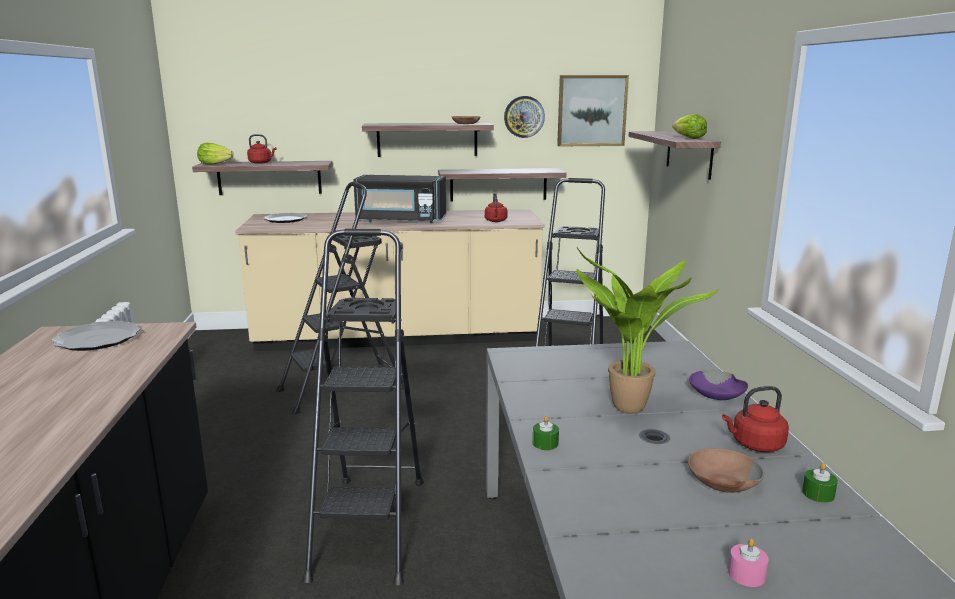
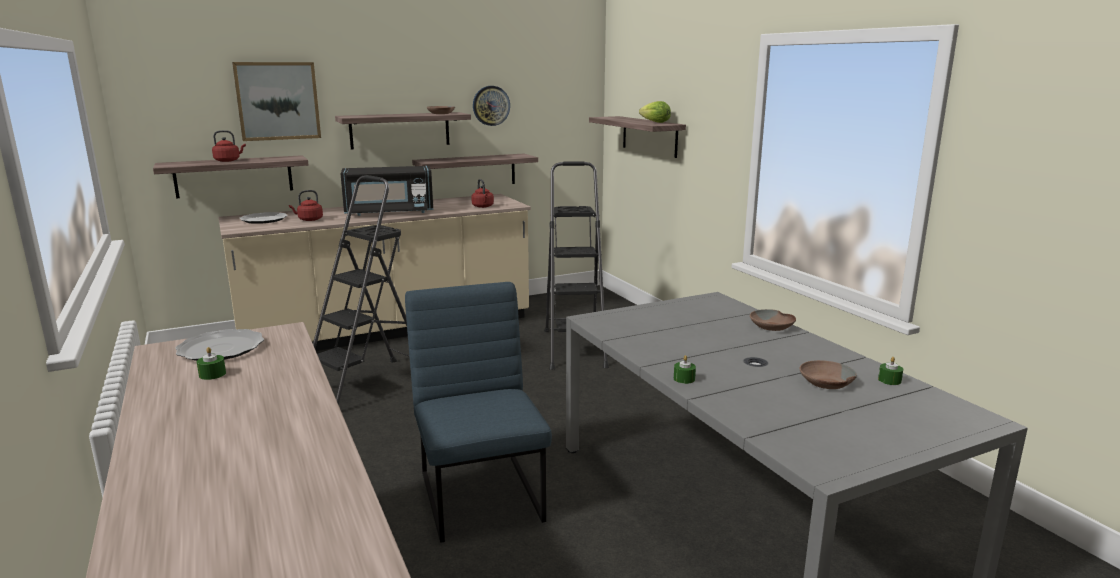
camera: 20 degrees left, 0 degrees up
(59, 363) = (212, 374): none -> green candle
(214, 164) = (176, 164): lettuce -> none
(370, 524) = (481, 493): step ladder -> blue chair
(591, 111) = (550, 99): picture -> picture (277, 101)
(629, 410) = (722, 347): potted plant -> none
(717, 393) = (772, 326): purple bowl -> brown bowl
(746, 574) = (888, 434): pink candle -> none
(755, 445) = (826, 356): red kettle -> red kettle (309, 220)

